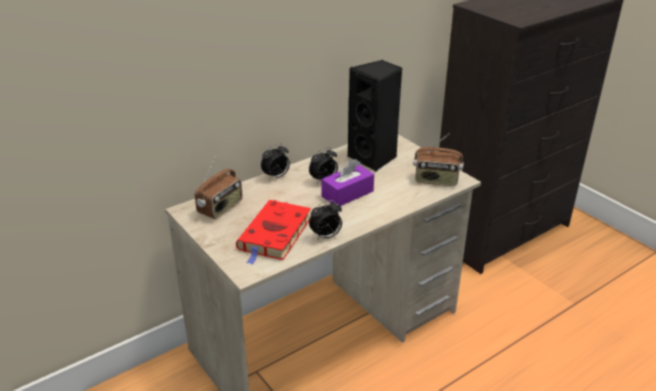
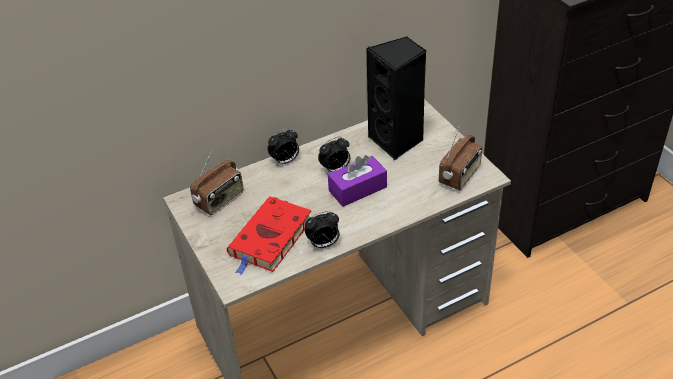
camera: 10 degrees right, 10 degrees up
(436, 180) = (460, 176): radio -> radio turned 75 degrees counterclockwise

